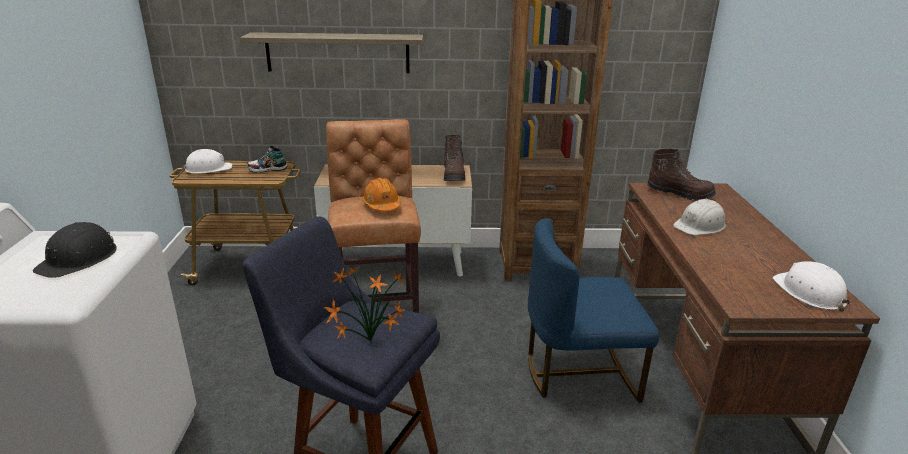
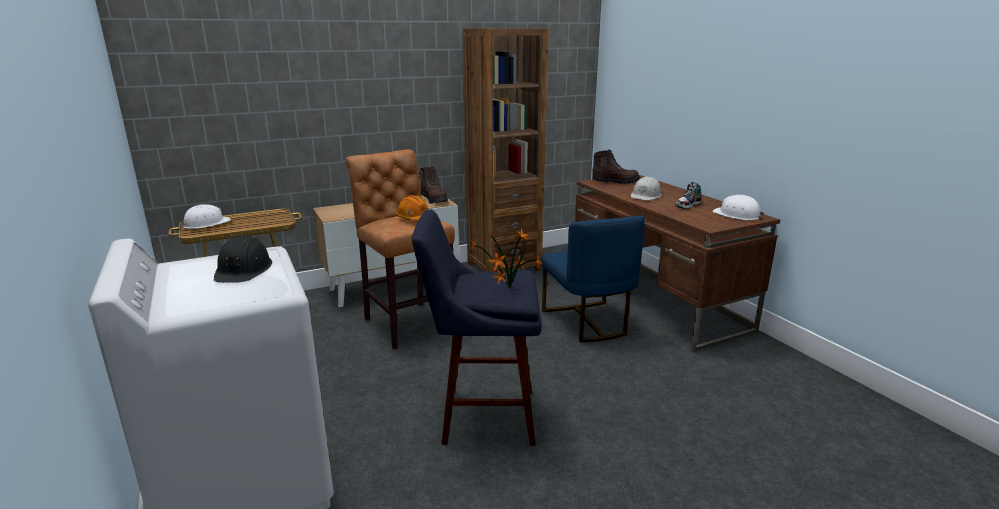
camera: 25 degrees left, 5 degrees down
(267, 169) = (268, 216): shoe -> shoe (687, 206)
(338, 53) = (319, 104): shelf -> none
(579, 372) = (587, 322): blue chair -> blue chair turned 75 degrees counterclockwise

